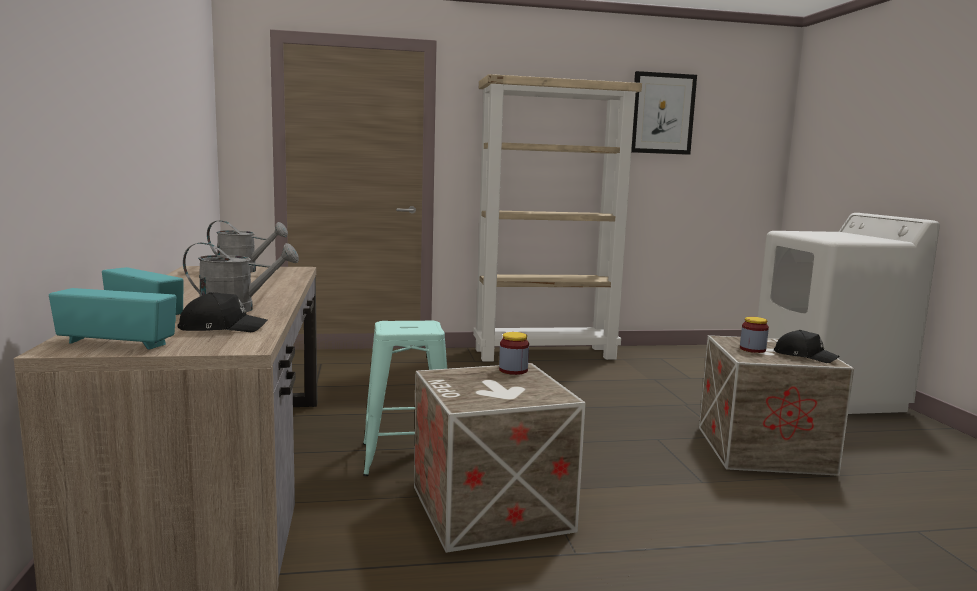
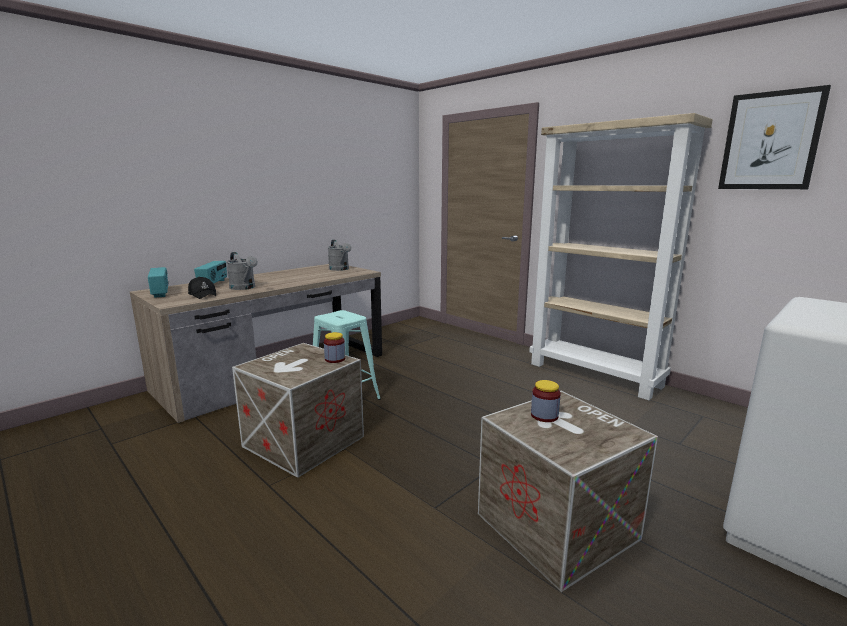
camera: 55 degrees right, 5 degrees up
(804, 356) = (570, 443): black cap -> none

